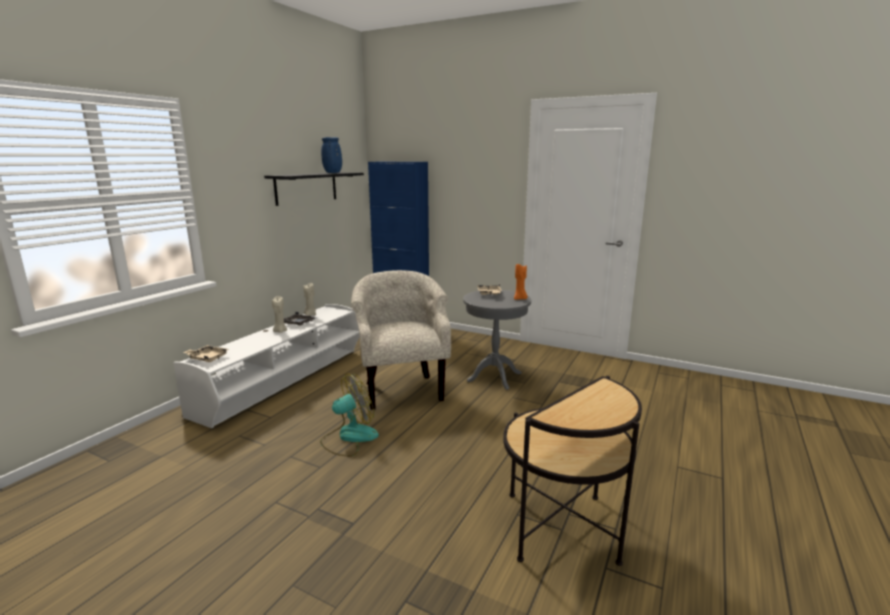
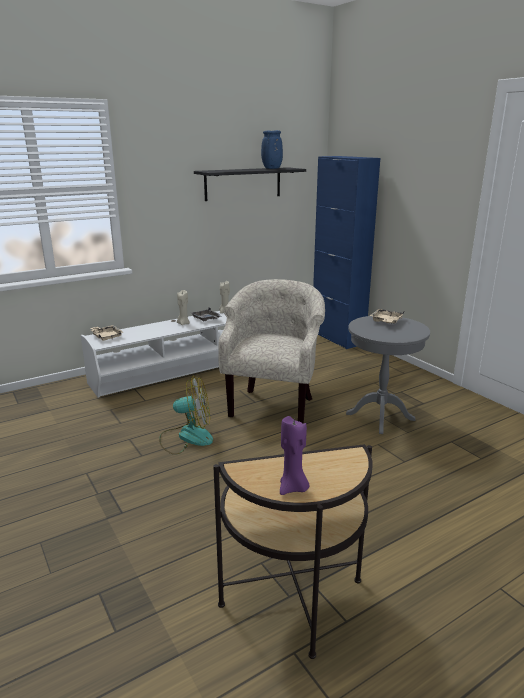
camera: 30 degrees right, 5 degrees up
(520, 299) = (413, 333): orange candle -> none
(603, 417) = (293, 488): none -> purple candle

